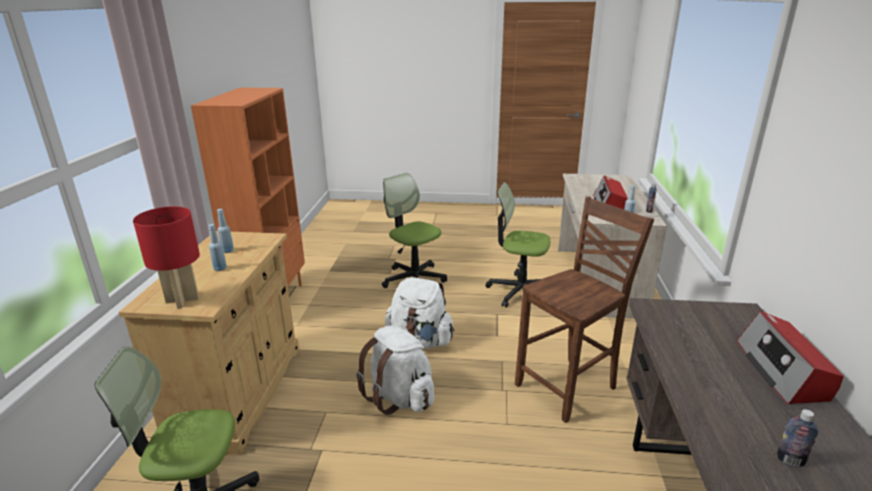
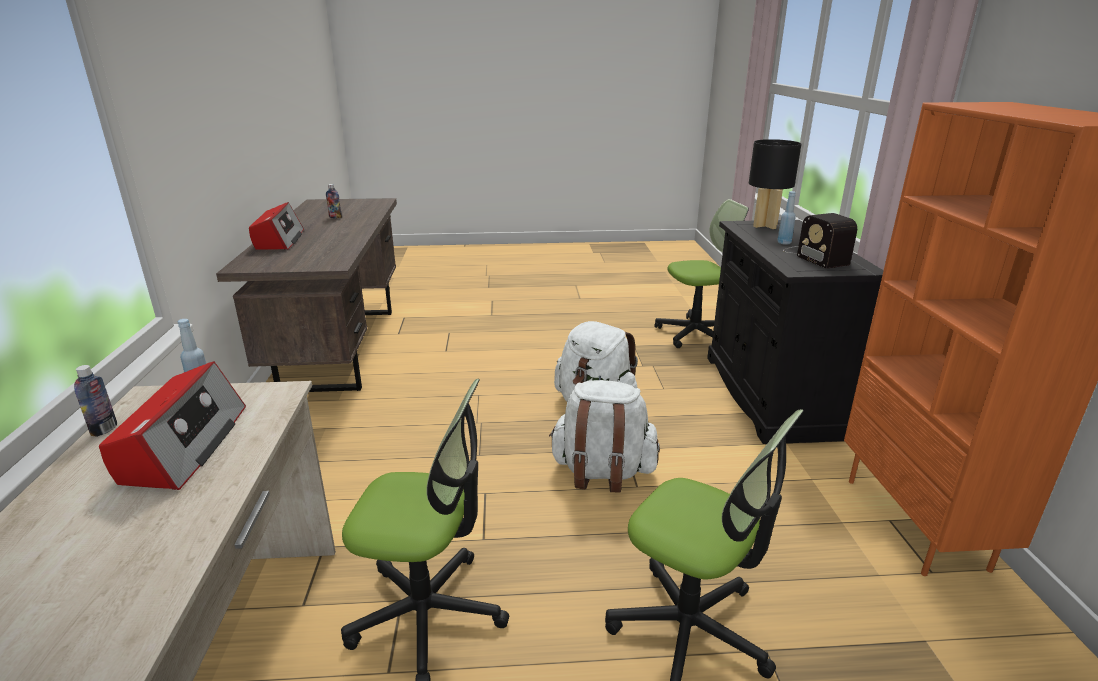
camera: 170 degrees right, 0 degrees up
(182, 300) = (765, 225): red table lamp -> black table lamp
(227, 251) = (814, 256): blue bottle -> radio
(239, 393) = (770, 394): beige cabinet -> black cabinet
(569, 387) = (400, 432): brown chair -> none

